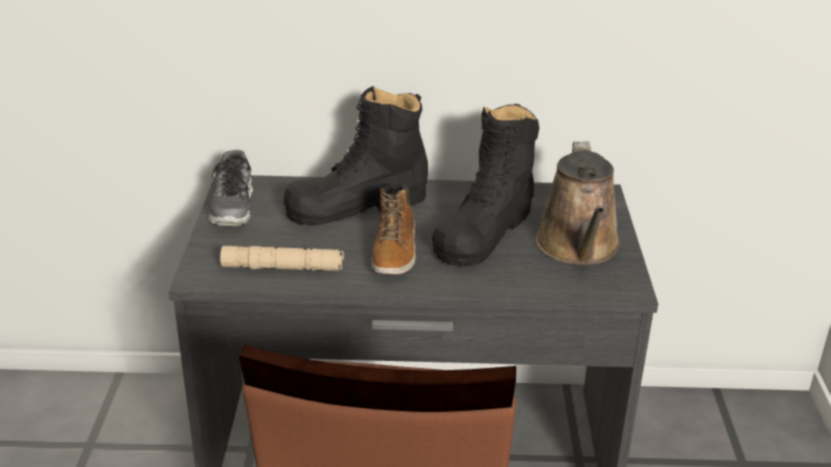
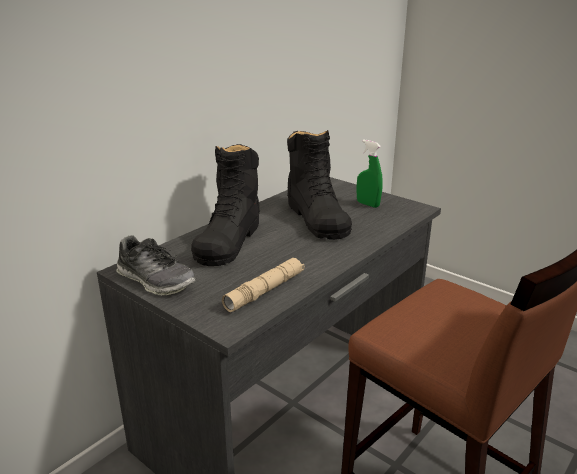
camera: 50 degrees left, 5 degrees down
(395, 252) = (301, 249): boot -> none
(578, 248) = (368, 204): brown watering can -> green spray bottle

